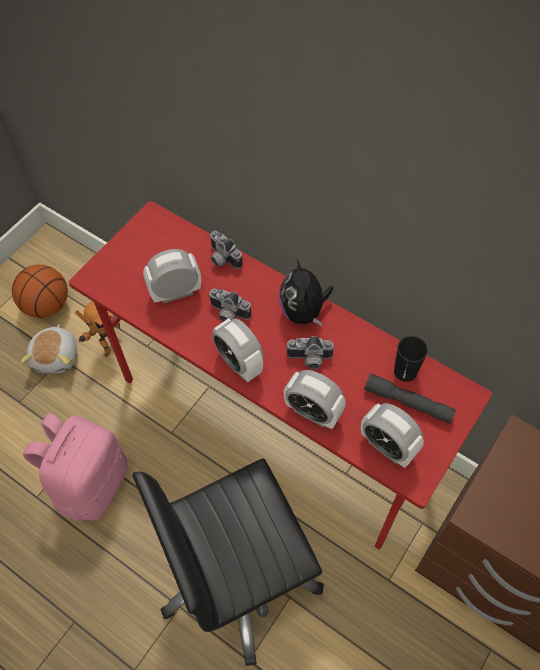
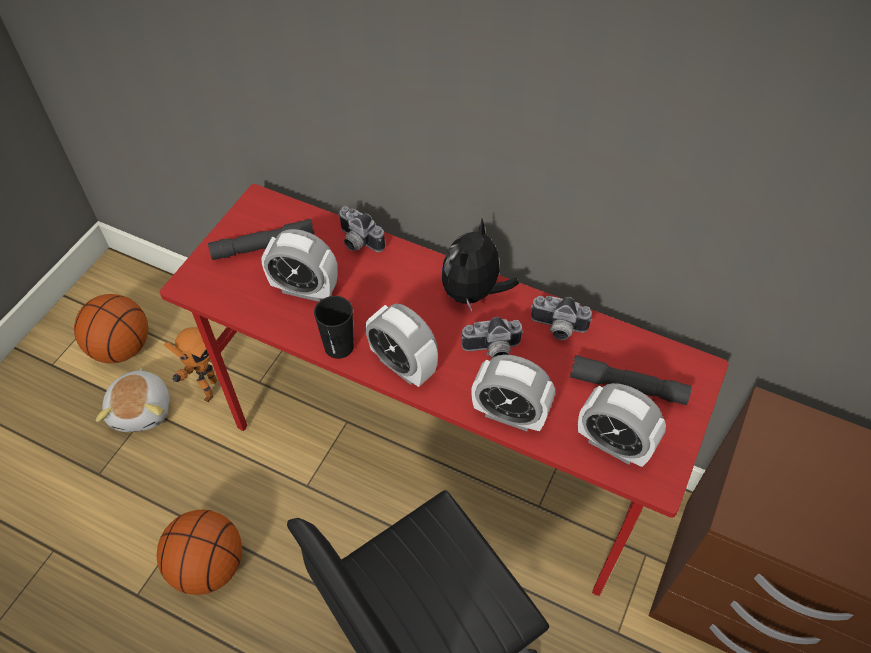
camera: 10 degrees left, 5 degrees down
(90, 483) = (209, 565): pink backpack -> basketball
(150, 254) = (263, 247): none -> grey flashlight
(176, 293) = (304, 289): alarm clock -> alarm clock turned 135 degrees counterclockwise
(227, 314) = (376, 308): camera -> camera (557, 329)
(304, 312) = (473, 293): plush toy -> plush toy turned 45 degrees clockwise
(405, 371) = (615, 349): black cup -> black cup (339, 346)

